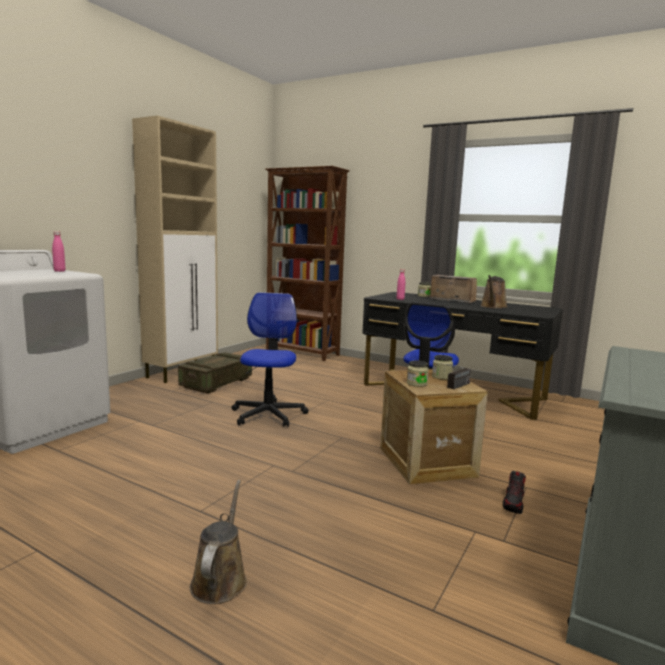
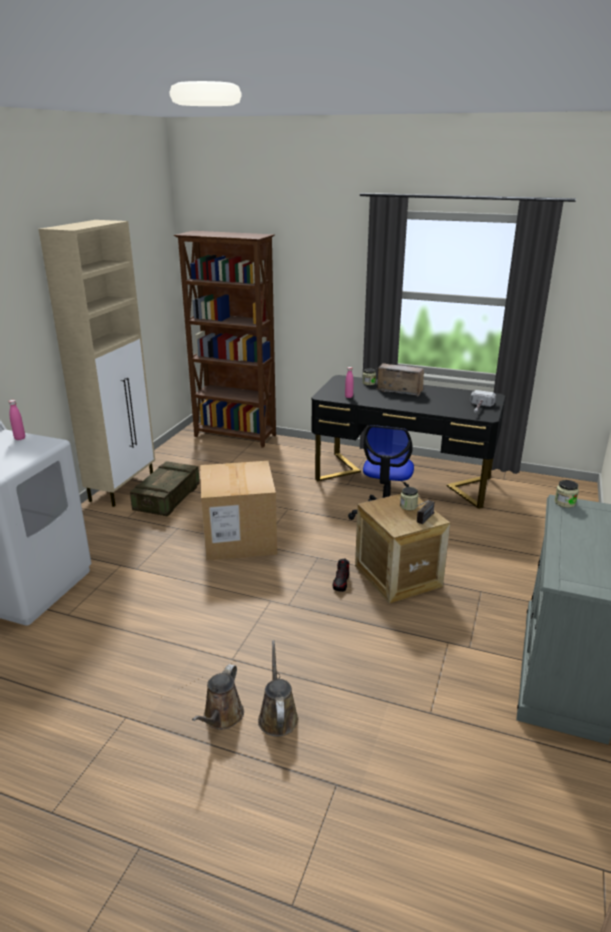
camera: 10 degrees left, 15 degrees up
(268, 415) = (239, 538): office chair -> cardboard box
(417, 383) = (390, 520): jar -> jar (564, 503)
(493, 307) = (441, 402): brown watering can -> brown watering can (221, 717)
(513, 503) = (473, 610): shoe -> shoe (341, 582)
(533, 311) = (479, 408): none -> hammer

